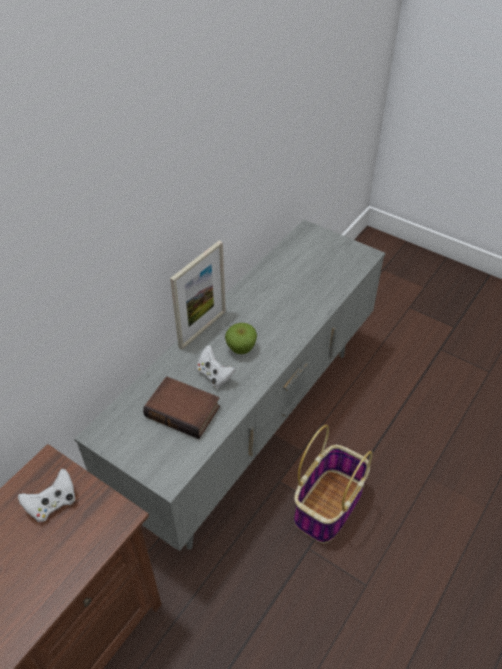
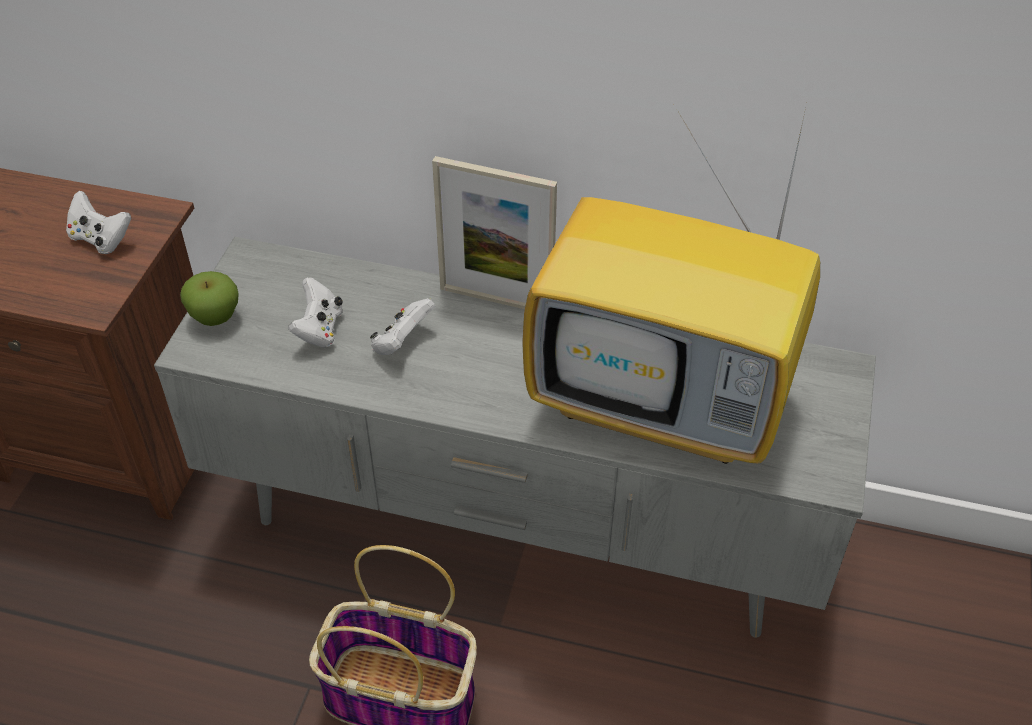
camera: 70 degrees right, 0 degrees up
(184, 410) = (319, 329): book -> white game controller
(241, 349) = (474, 358): apple -> apple (215, 317)
(303, 289) = (666, 403): none -> television

